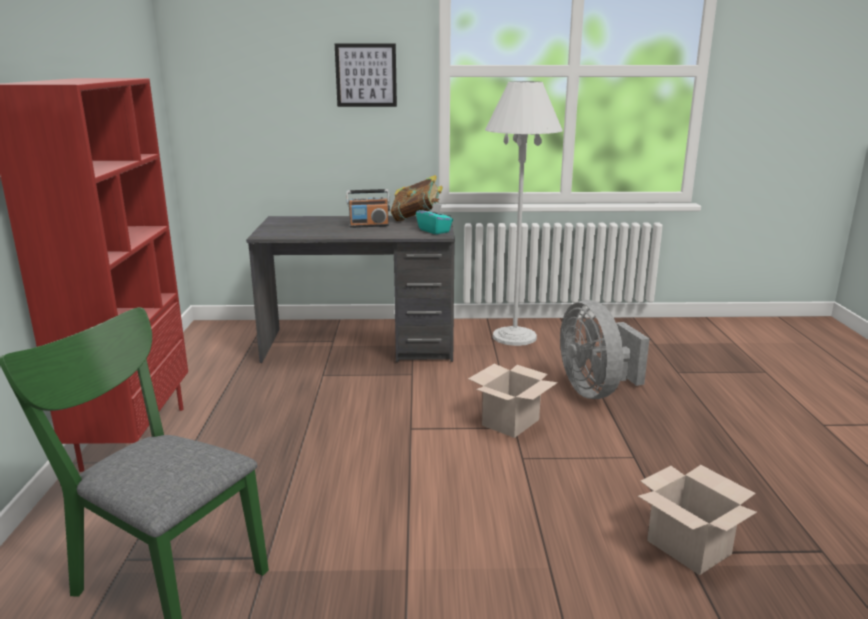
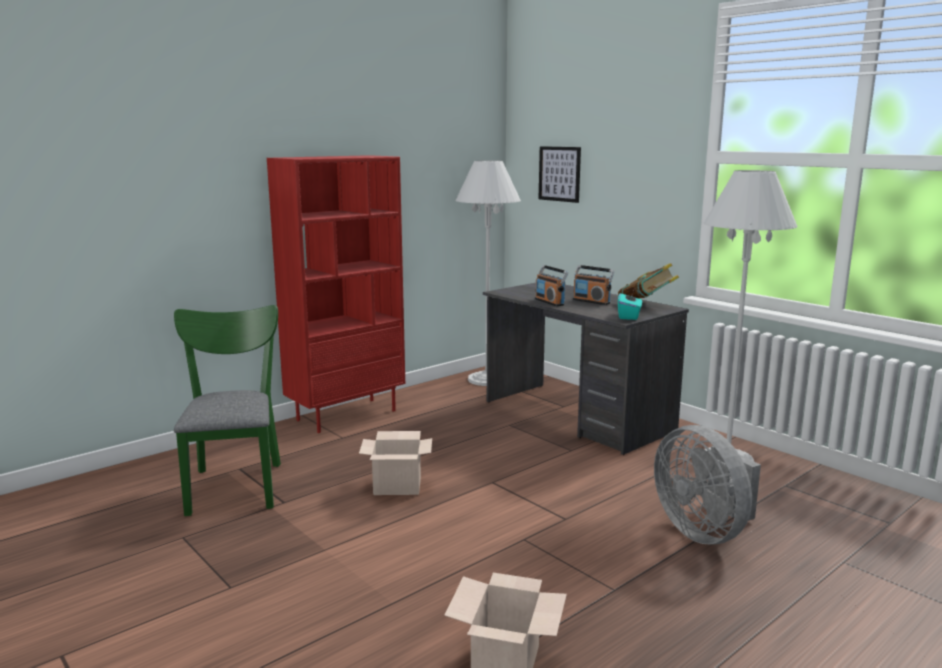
camera: 50 degrees right, 5 degrees down
(214, 342) = (486, 379): none -> white floor lamp
(339, 234) = (549, 302): none -> radio
(366, 75) = (643, 159): picture -> picture (559, 174)
(510, 421) = (571, 514): cardboard box -> cardboard box (398, 486)
(595, 390) = (704, 531): grey fan -> grey fan turned 60 degrees counterclockwise

